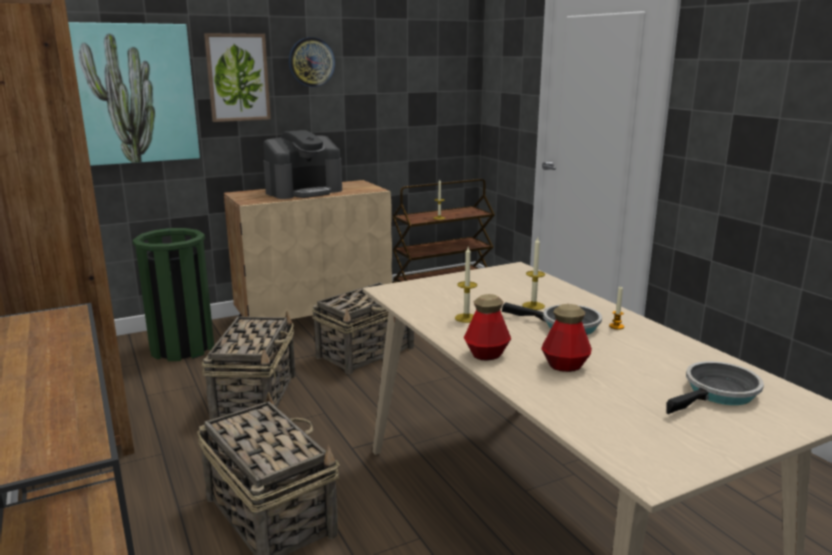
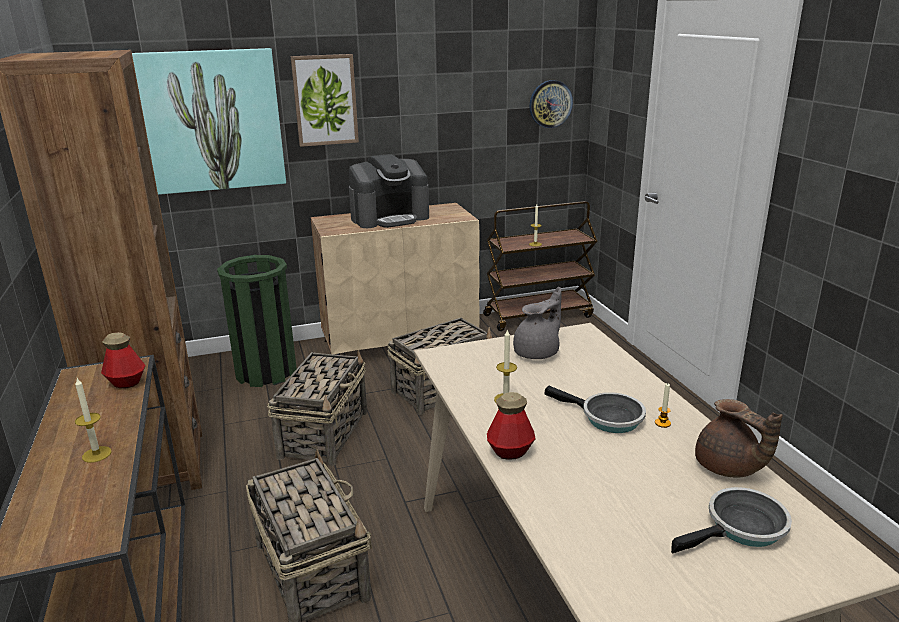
camera: 10 degrees right, 5 degrees up
(311, 62) = (402, 81): wall clock -> wall clock (550, 104)
(482, 284) = (538, 353): none -> grey teapot
(533, 306) = (582, 387): candle -> candle (96, 454)
(565, 366) = (587, 474): bottle -> bottle (126, 383)
(687, 353) = (728, 468): none -> brown teapot

